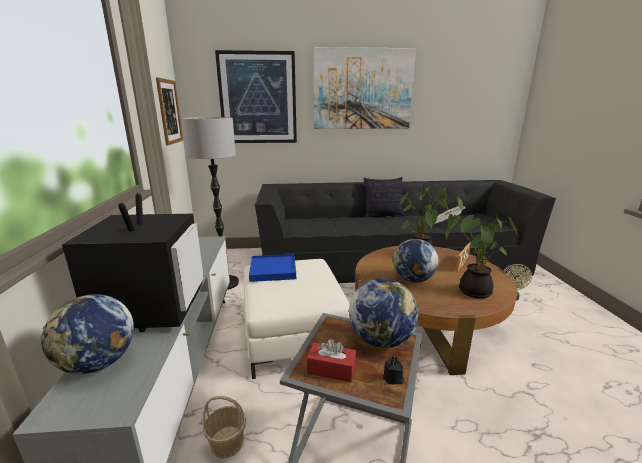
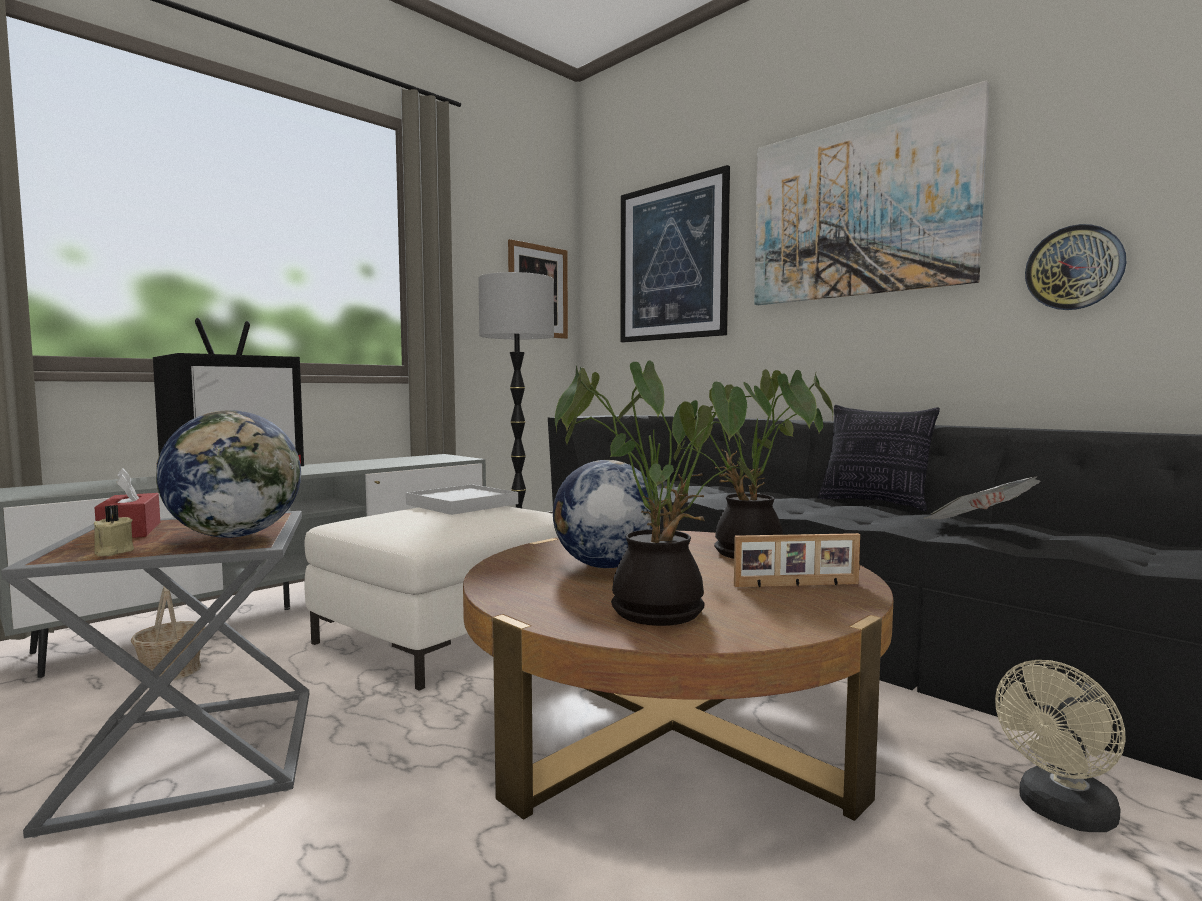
camera: 50 degrees right, 15 degrees down
(98, 363) = (107, 482): globe -> none
(273, 270) = (461, 504): blue tray -> white tray
(393, 378) = (112, 552): black candle -> beige candle
(436, 126) = (1074, 268): none -> wall clock

